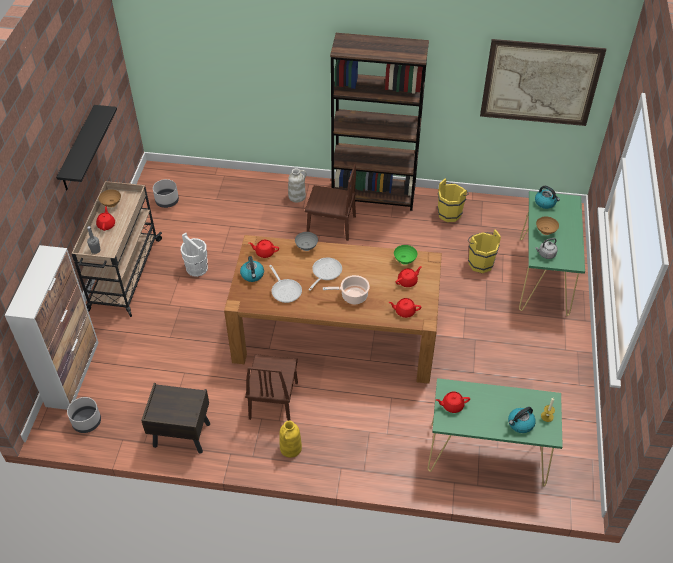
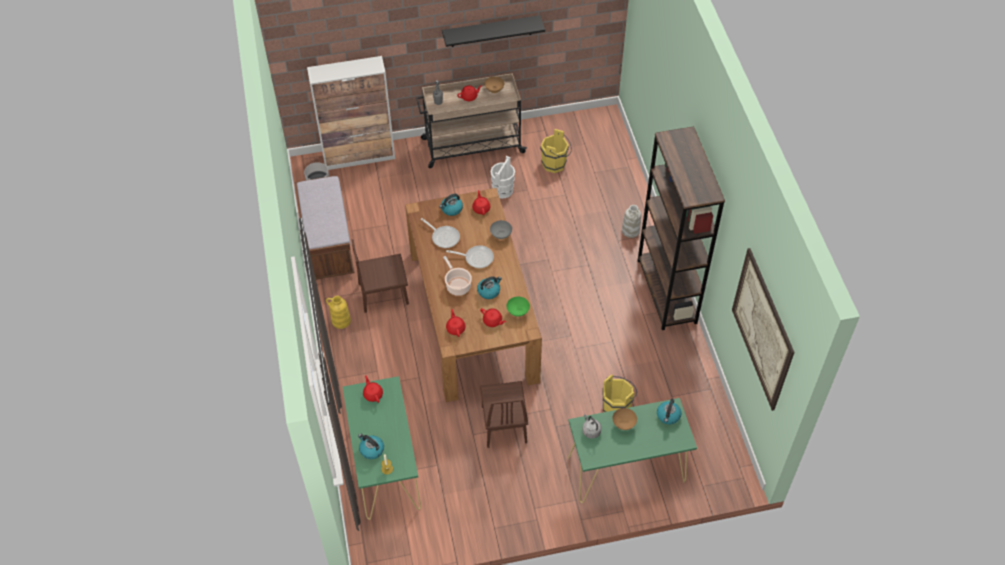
camera: 70 degrees right, 5 degrees up
(167, 201) = (573, 139): grey planter -> none
(181, 435) = (327, 245): brown nightstand -> brown bench
(285, 290) = (444, 237): frying pan -> frying pan turned 90 degrees counterclockwise
(331, 225) = (606, 269): brown chair -> brown chair (504, 424)
(370, 274) = (489, 291): none -> kettle
(450, 213) = (676, 364): yellow bucket -> yellow bucket (555, 165)

